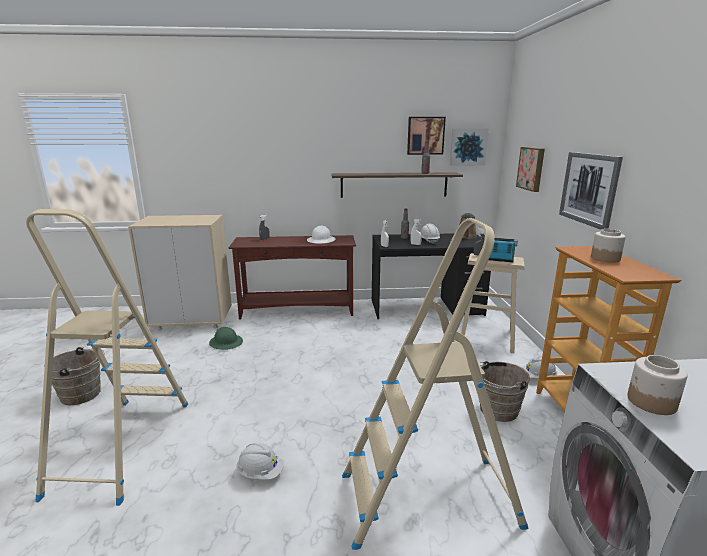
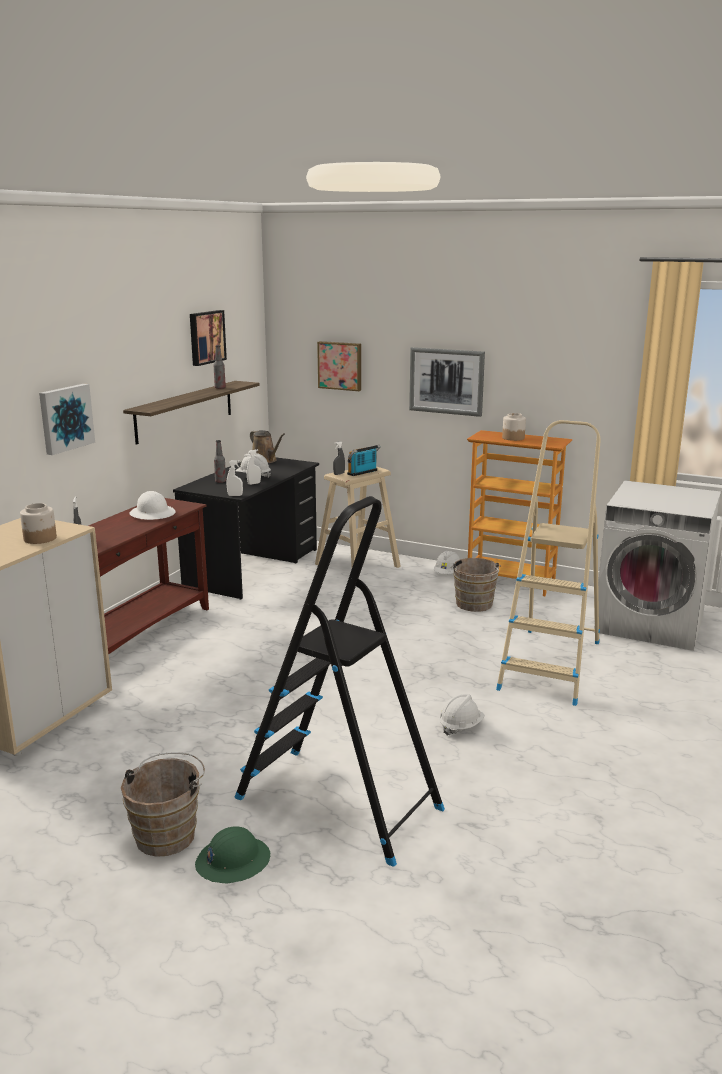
camera: 60 degrees left, 0 degrees up
(124, 444) = (337, 803): beige step ladder -> black step ladder
(226, 343) = (159, 704): green hard hat -> green hard hat (232, 861)
(468, 147) = (241, 346): picture -> picture (65, 418)
(651, 402) = (657, 506): jar -> jar (40, 539)

